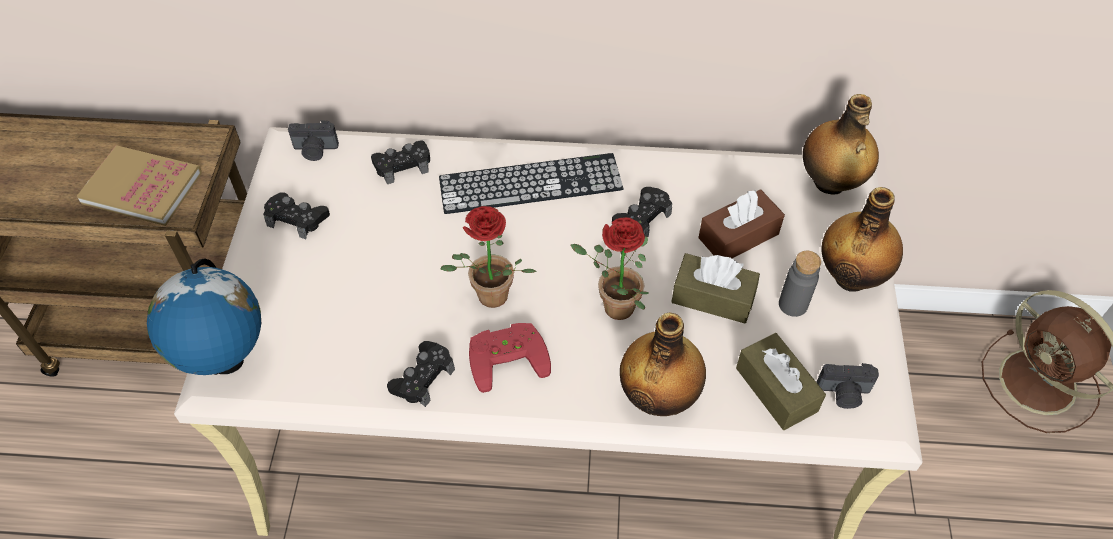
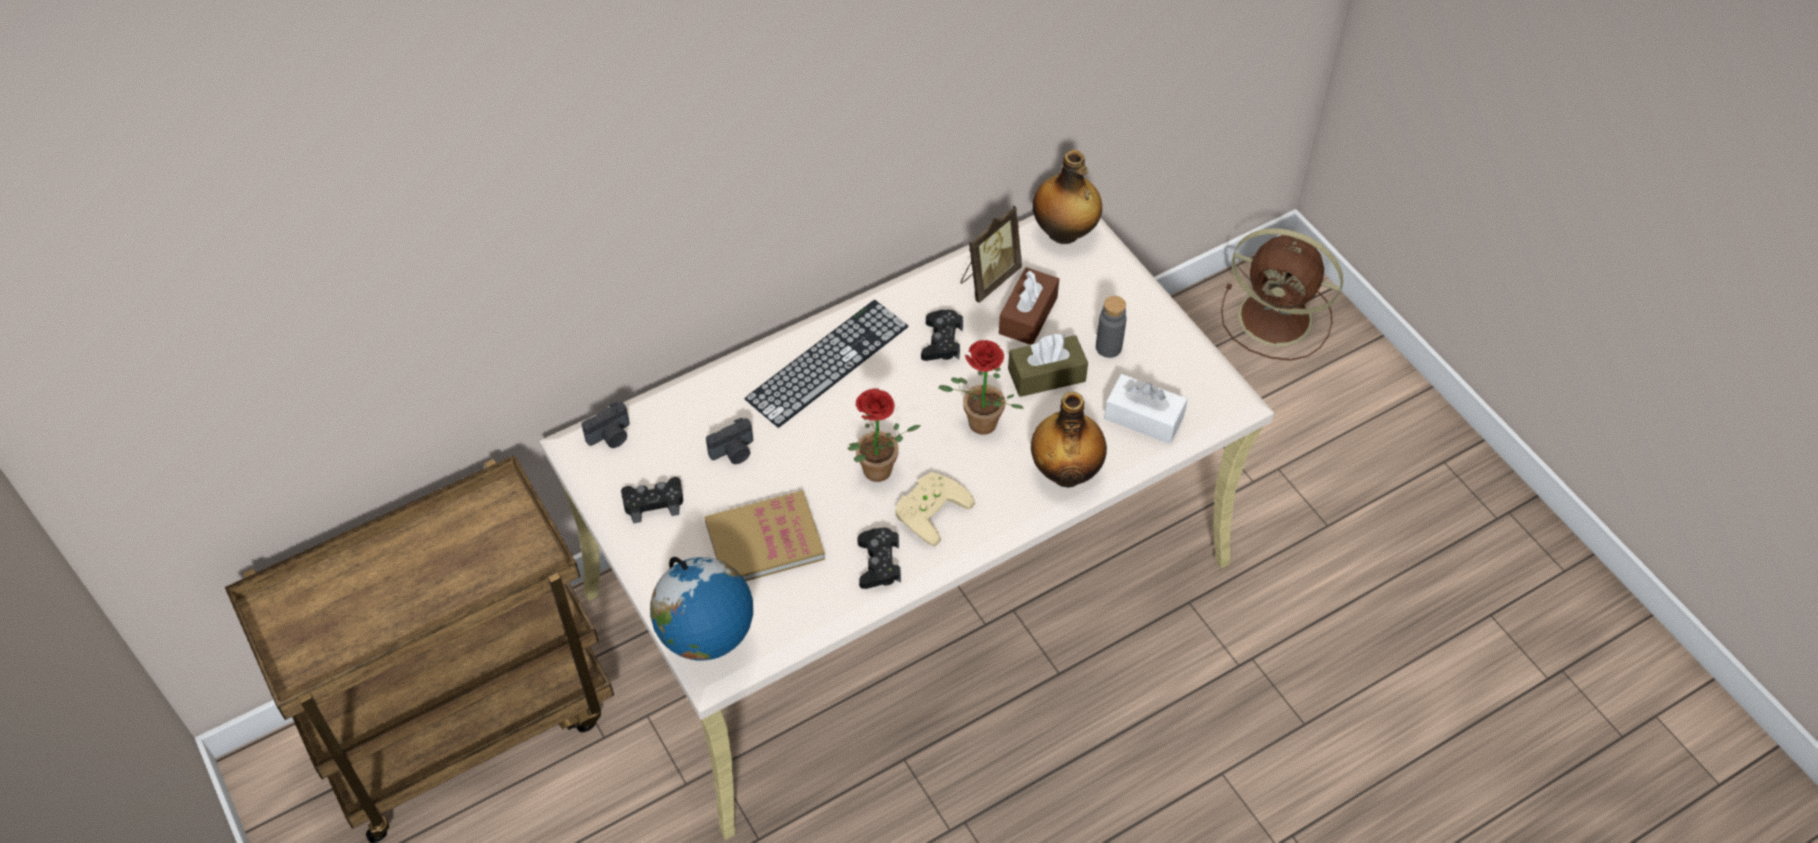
camera: 35 degrees left, 0 degrees up
(142, 188) = (470, 560): book -> book (764, 541)
(403, 165) = (703, 407): black game controller -> none
(507, 355) = (929, 508): red game controller -> beige game controller
(727, 186) = (988, 279): none -> picture frame
(776, 389) = (1143, 418): brown tissue box -> white tissue box
(844, 394) = (1191, 393): camera -> camera (734, 452)
(851, 276) = (1134, 301): bottle -> none

